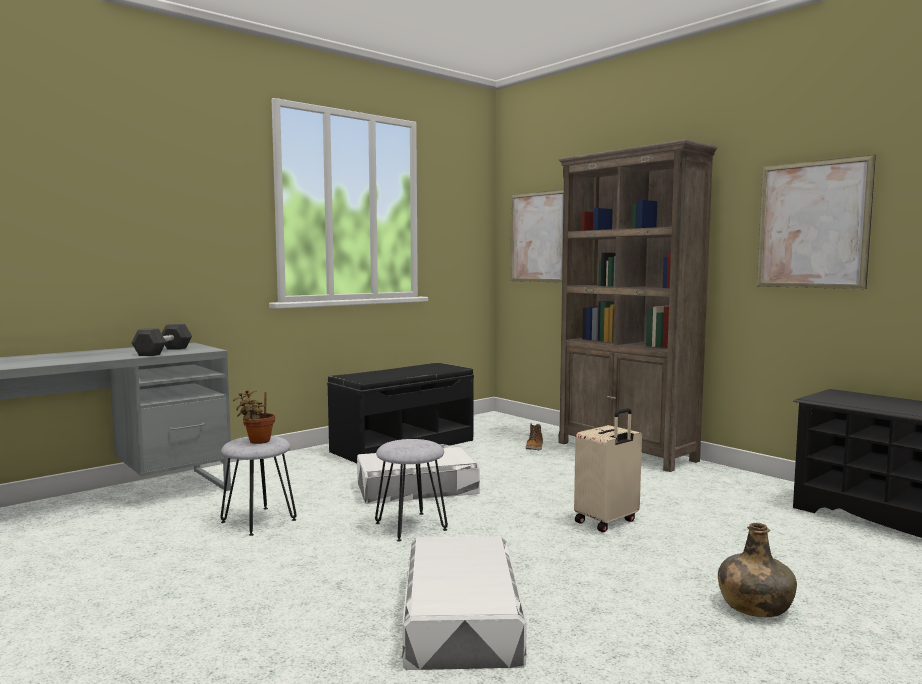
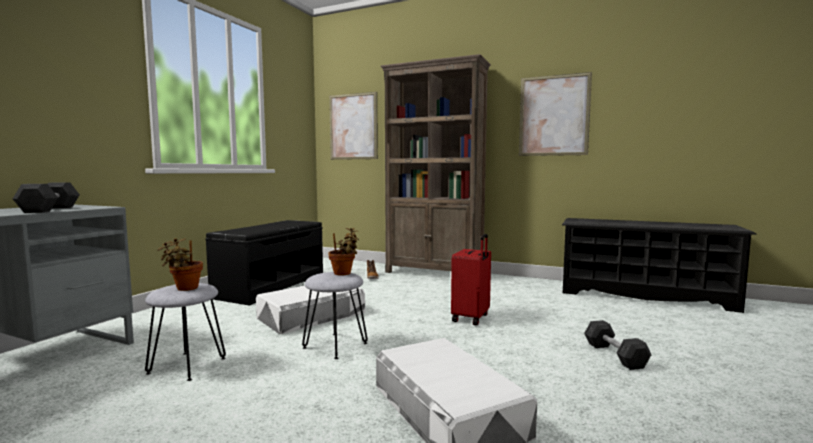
camera: 25 degrees left, 0 degrees up
(424, 443) = (344, 273): none -> potted plant
(607, 522) = (471, 318): beige suitcase -> red suitcase
(754, 606) = (615, 355): green bottle -> grey dumbbell

